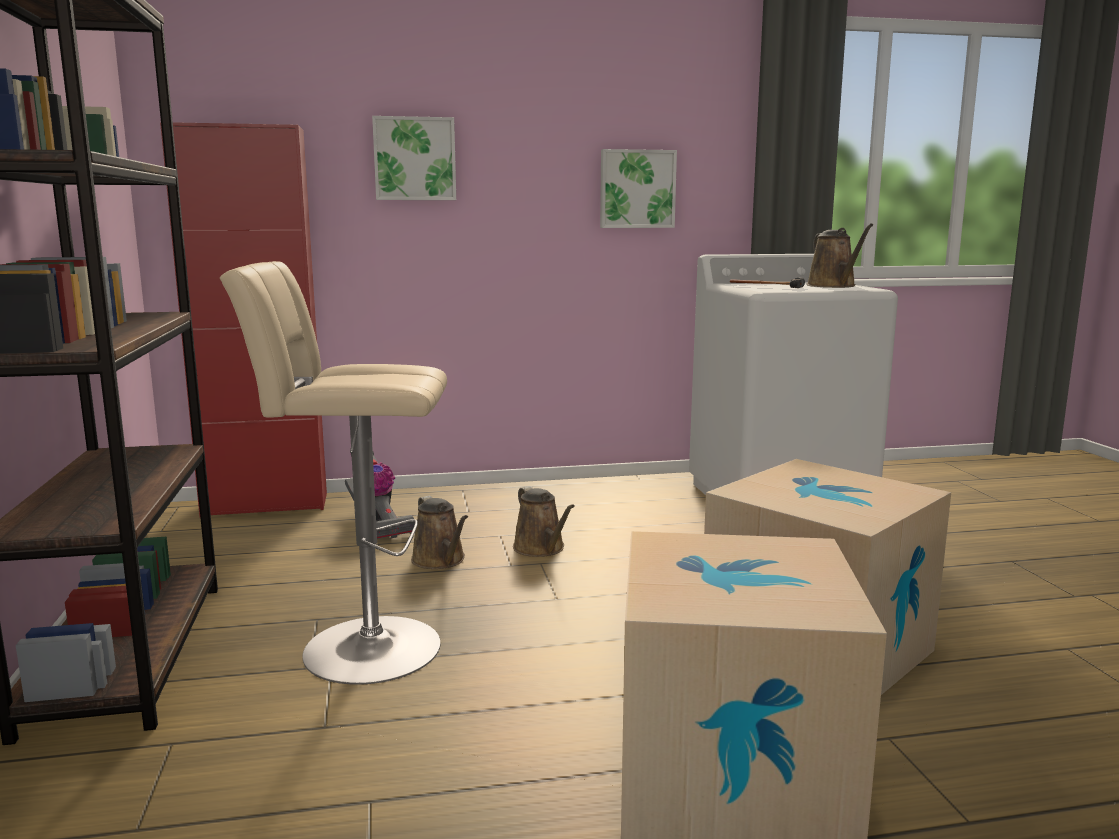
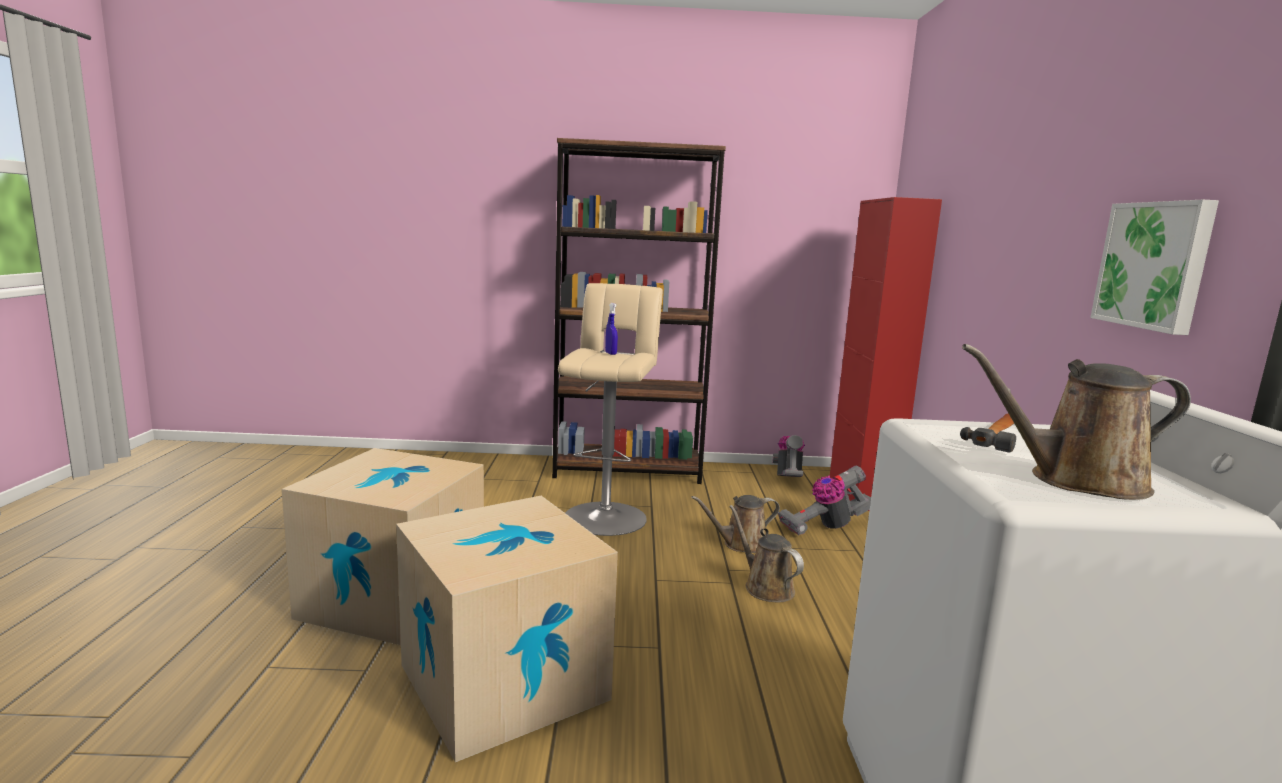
camera: 100 degrees right, 0 degrees up
(200, 538) = (788, 478): none -> vacuum cleaner
(339, 379) = (611, 353): none -> blue spray bottle
(414, 159) = (988, 223): picture -> none
(541, 549) = (765, 587): brown watering can -> brown watering can turned 75 degrees clockwise

